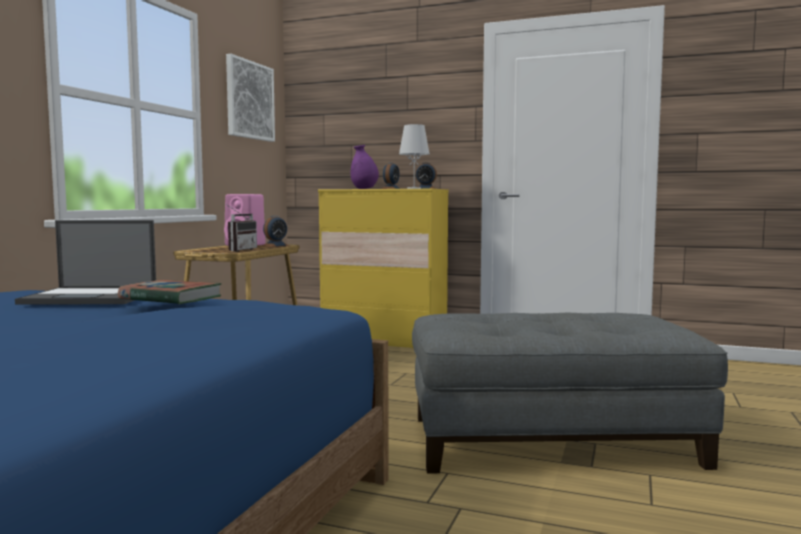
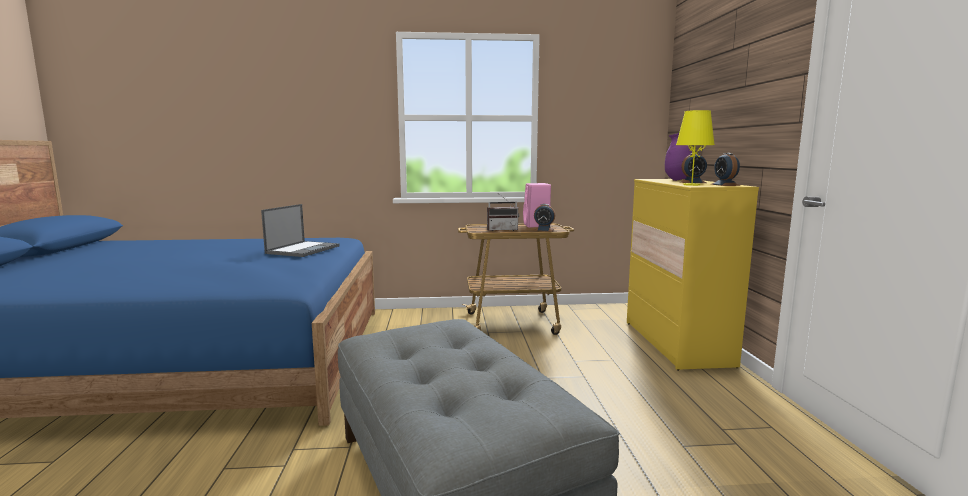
camera: 65 degrees right, 5 degrees up
(92, 297) = (303, 249): laptop -> laptop turned 135 degrees counterclockwise
(170, 298) = (271, 259): book -> none
(249, 100) = (608, 95): picture -> none
(414, 188) = (691, 185): white table lamp -> yellow table lamp

